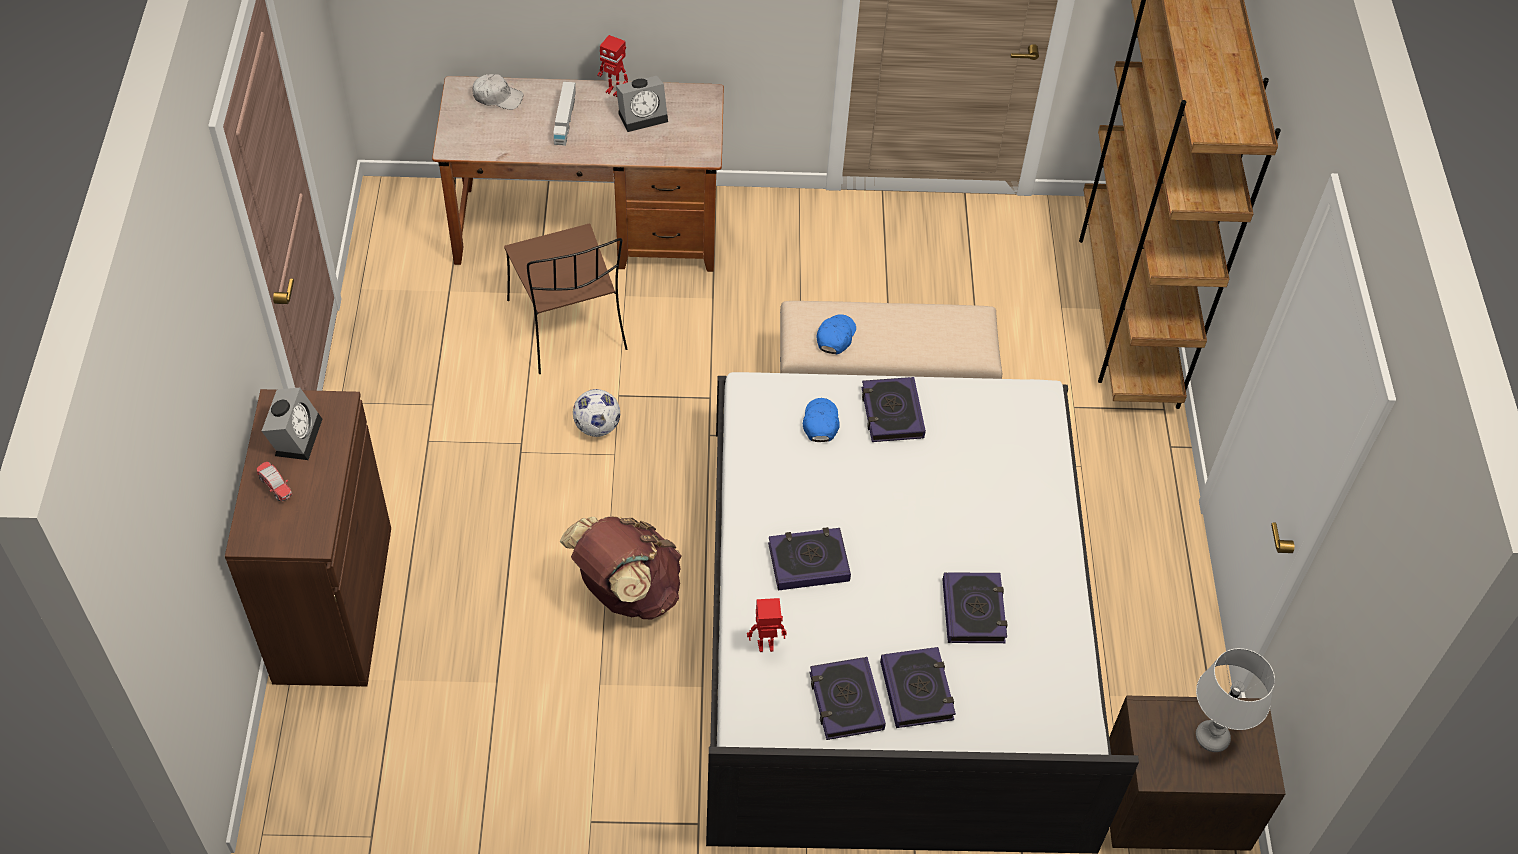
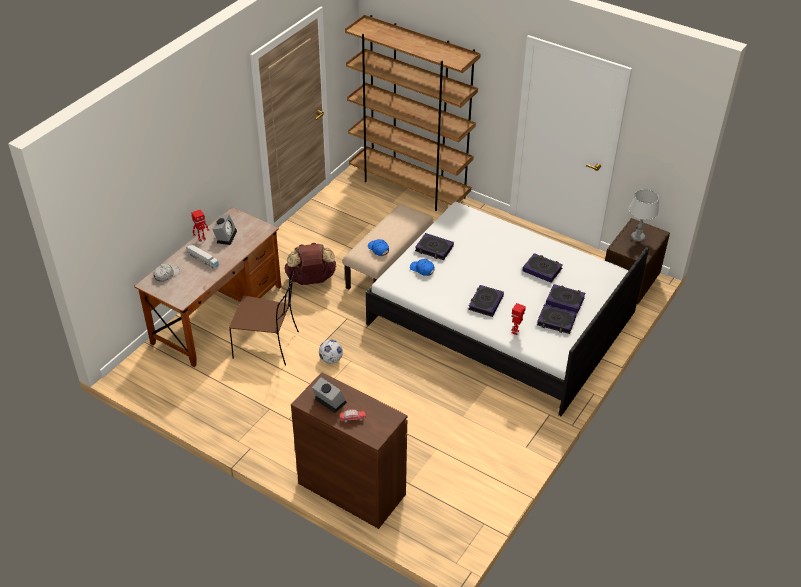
camera: 55 degrees left, 10 degrees down
(626, 592) = (424, 388): brown backpack -> brown backpack (311, 280)

